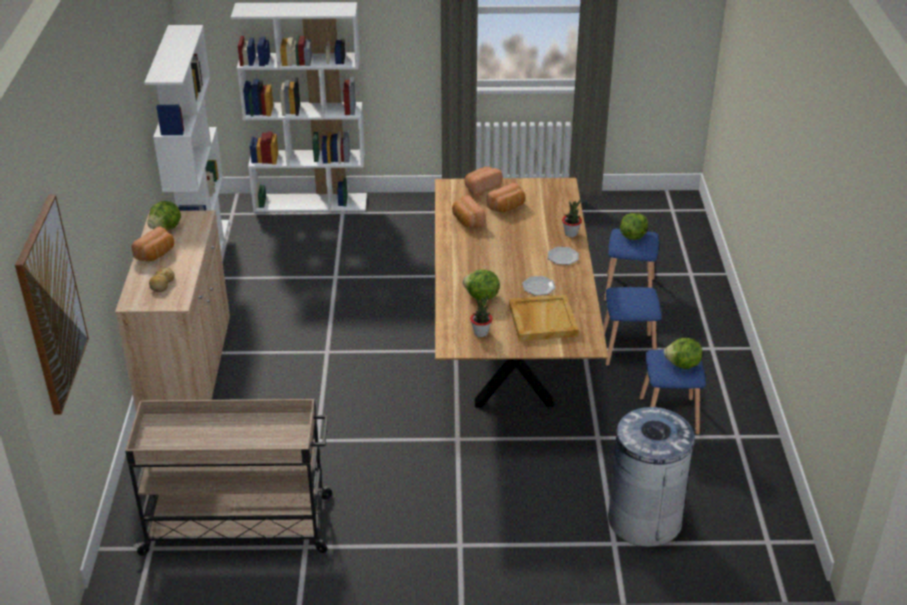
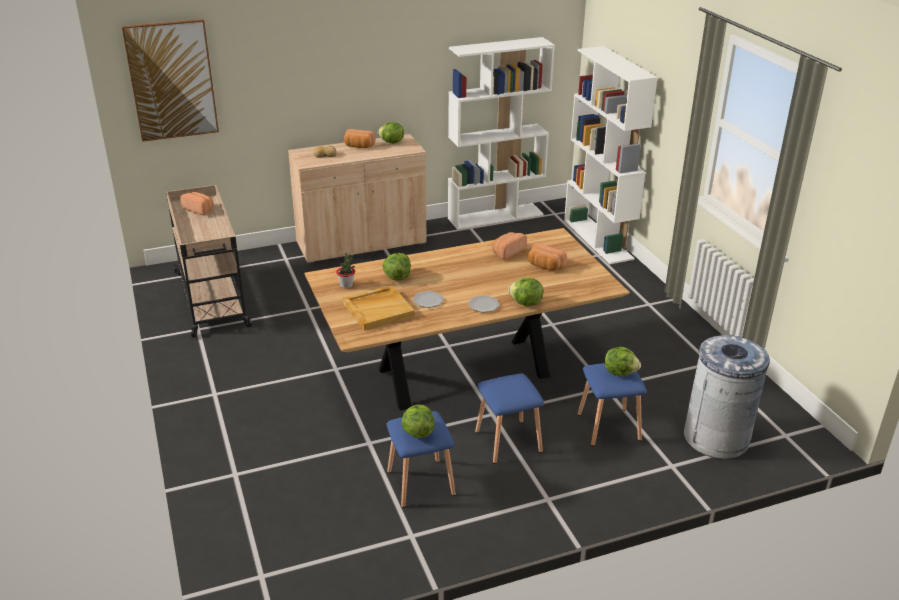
camera: 70 degrees right, 5 degrees down
(481, 187) = (567, 249): bread -> bread (199, 210)
(571, 234) = (525, 303): potted plant -> lettuce
(644, 519) = (270, 488): grey trash can -> grey trash can (716, 437)

